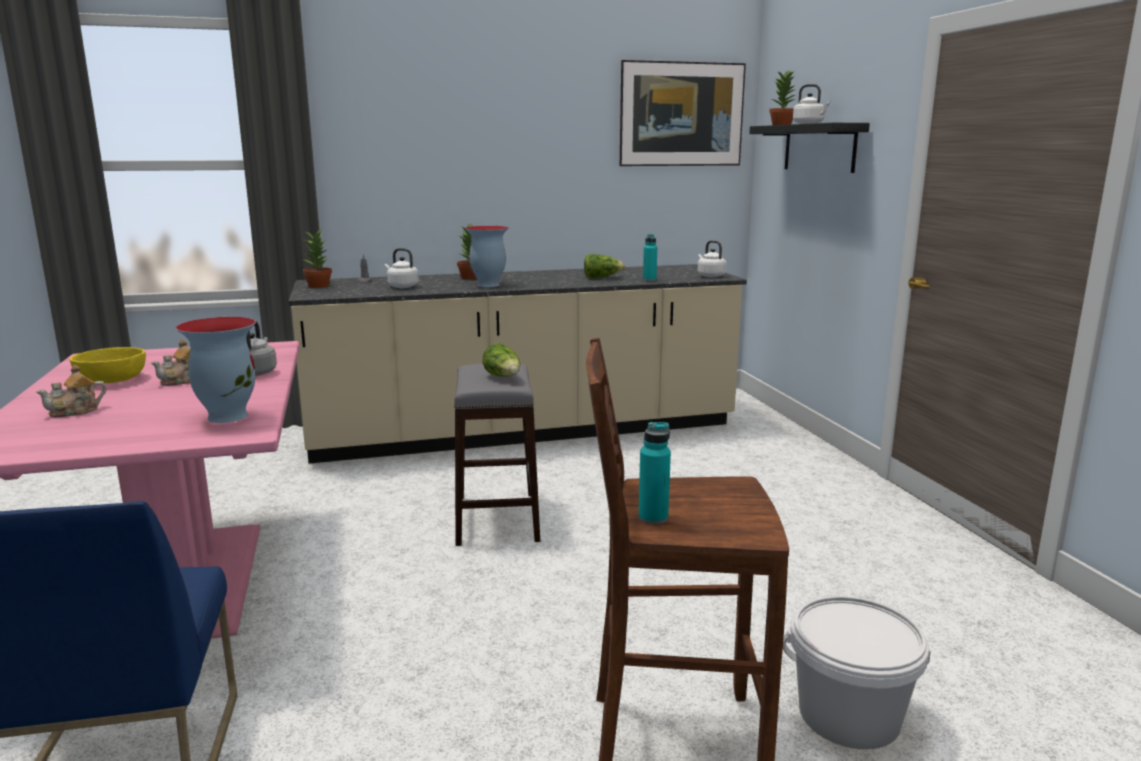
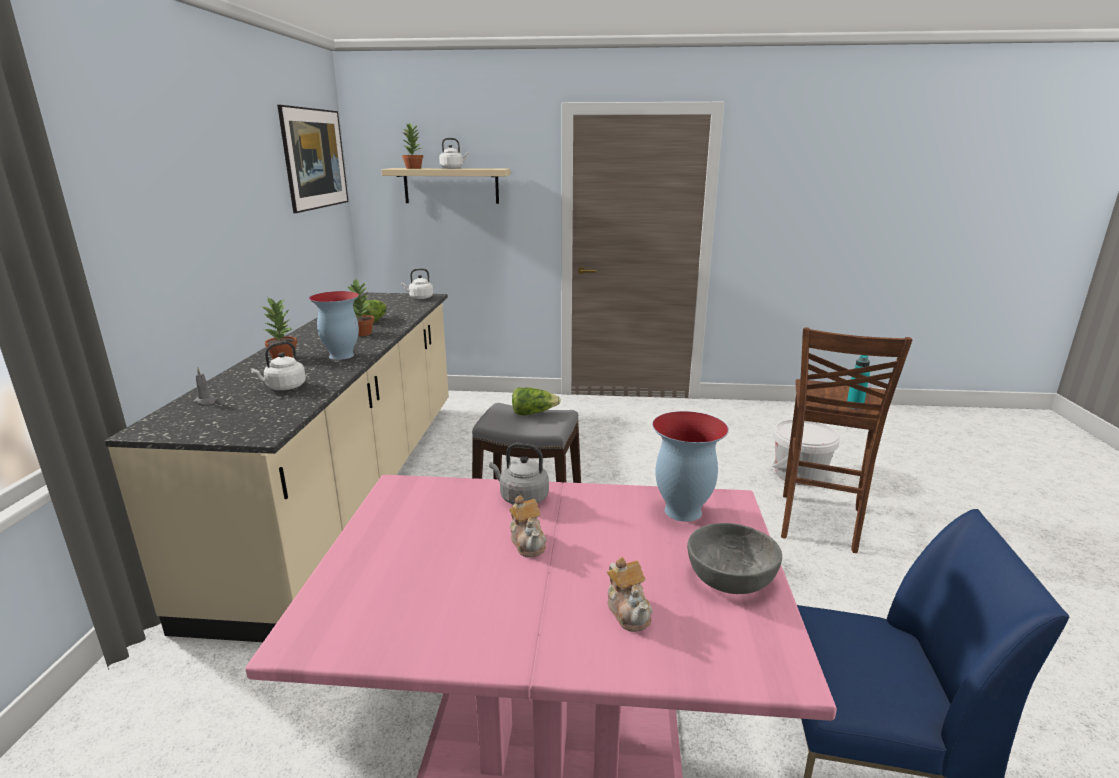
camera: 70 degrees left, 5 degrees up
(107, 436) = (730, 577): none -> grey bowl
(111, 379) = (480, 599): yellow bowl -> none
(319, 286) = (195, 426): potted plant -> potted plant (362, 333)
(649, 280) = (408, 312): turquoise bottle -> none
(819, 148) = (451, 186): black shelf -> beige shelf

